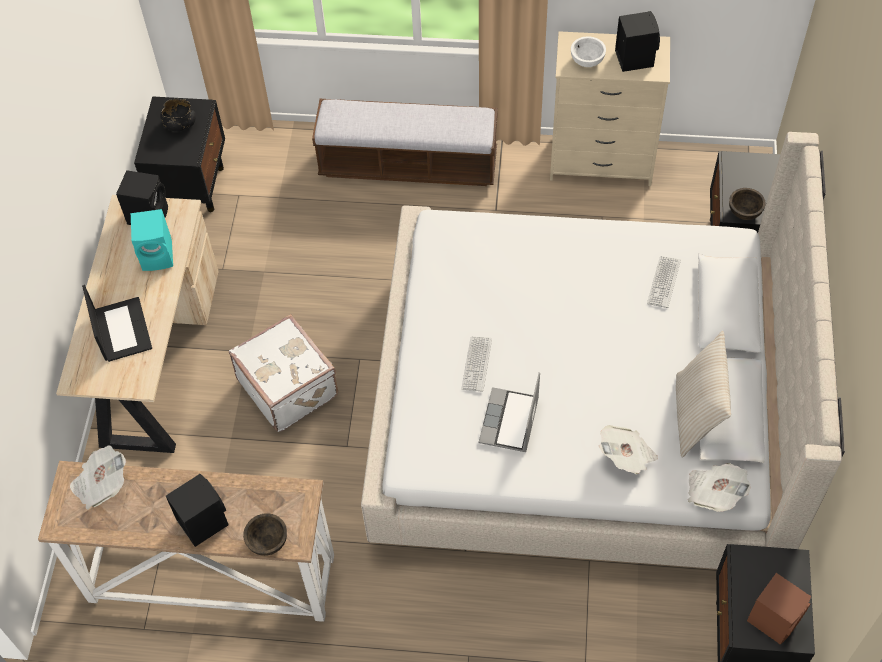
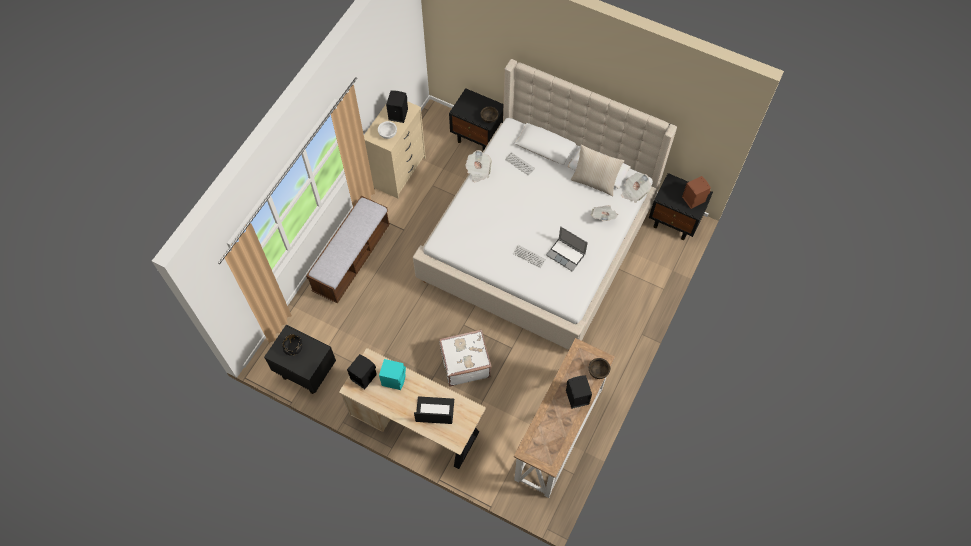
camera: 70 degrees left, 5 degrees up
(101, 484) = (536, 438): newspaper -> newspaper (478, 171)

